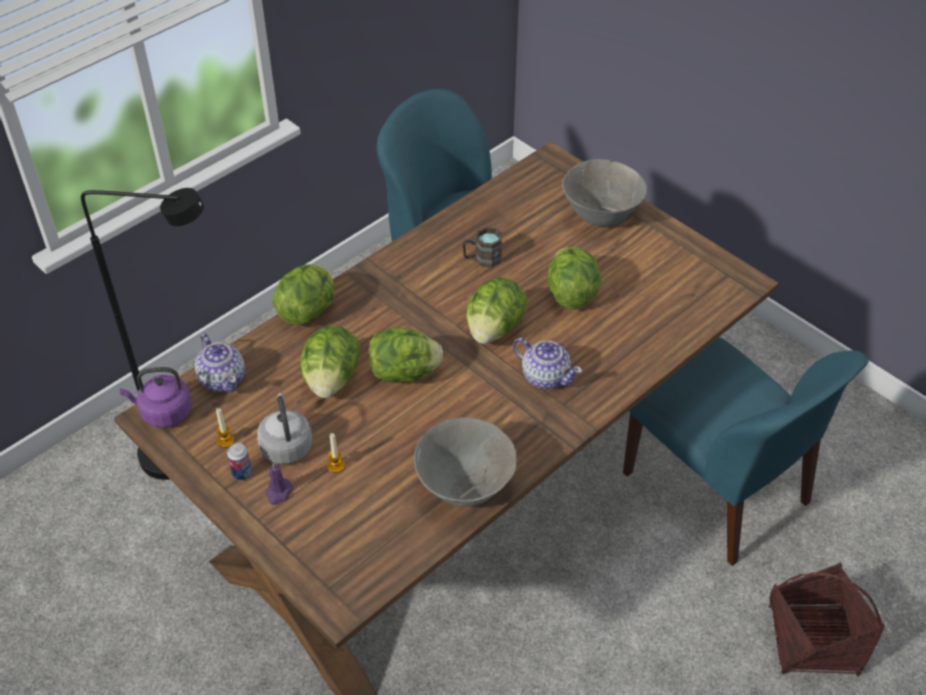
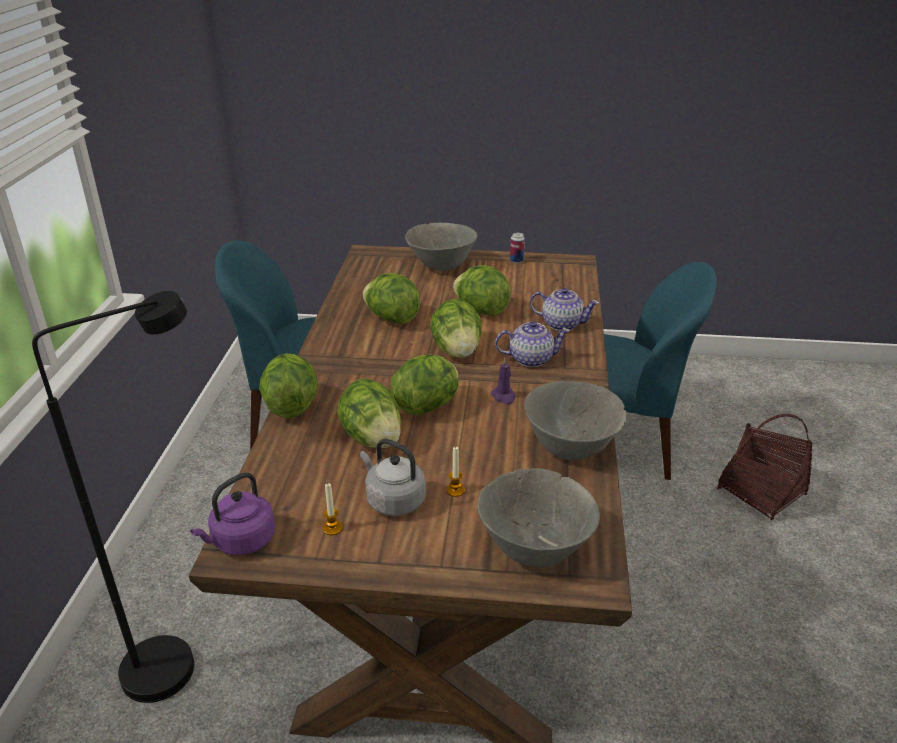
camera: 40 degrees left, 15 degrees down
(223, 378) = (270, 487): teapot -> teapot (561, 324)
(242, 473) = (380, 542): can -> can (516, 261)
(278, 492) = (432, 536): purple candle -> purple candle (504, 397)
(331, 551) = (534, 548): none -> grey bowl
(482, 259) = (391, 319): brown mug -> lettuce

